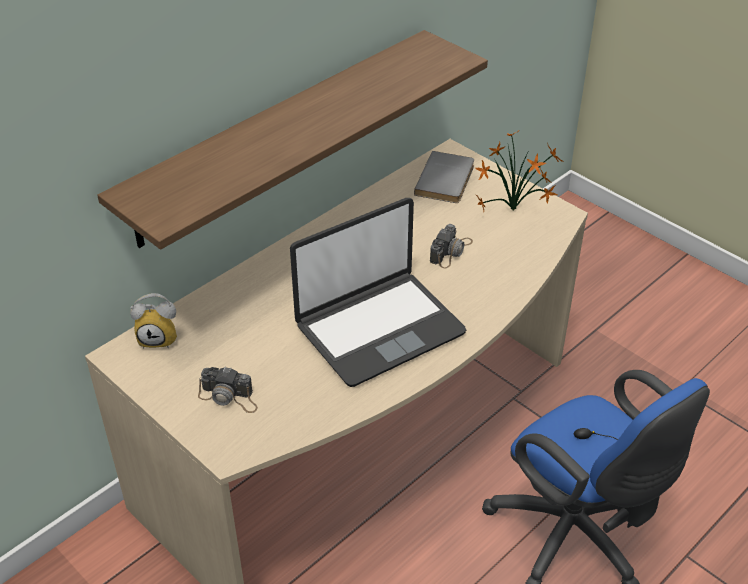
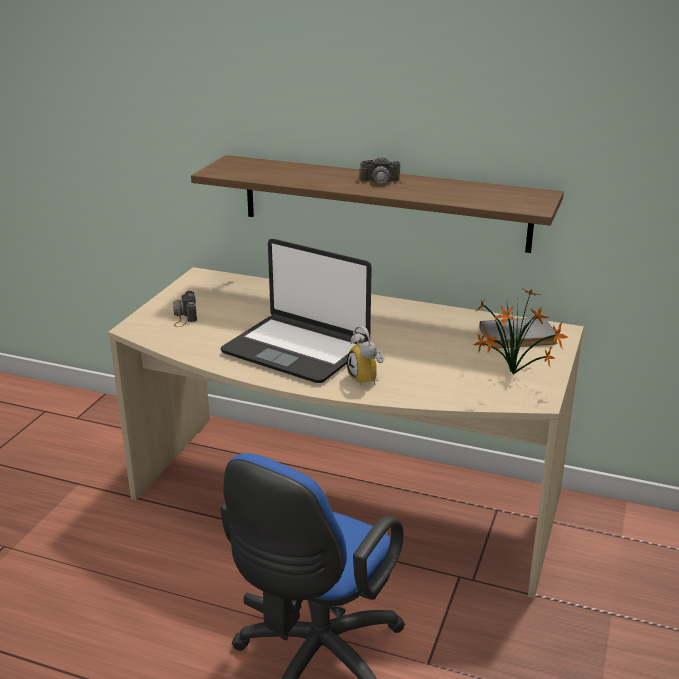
camera: 65 degrees right, 15 degrees down
(160, 338) = (225, 282): alarm clock -> alarm clock (367, 379)
(451, 251) = (422, 358): camera -> camera (383, 181)

